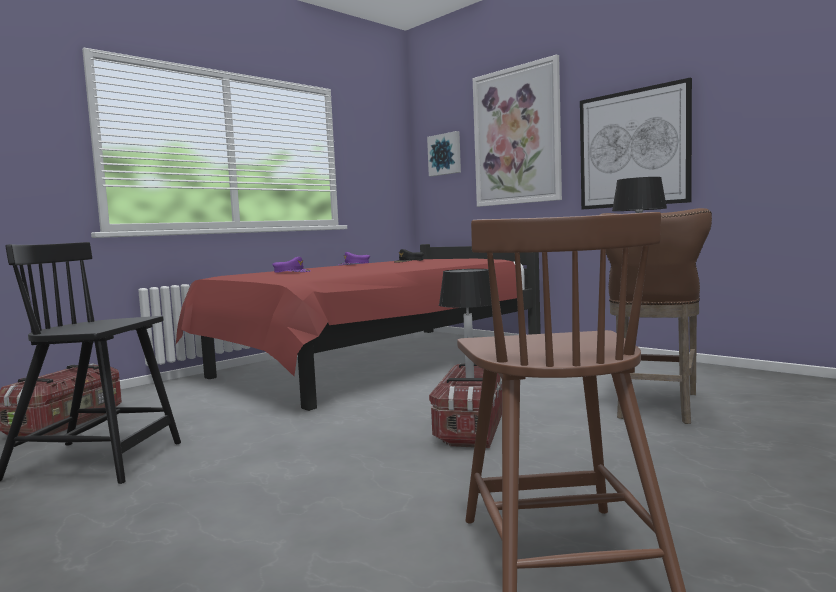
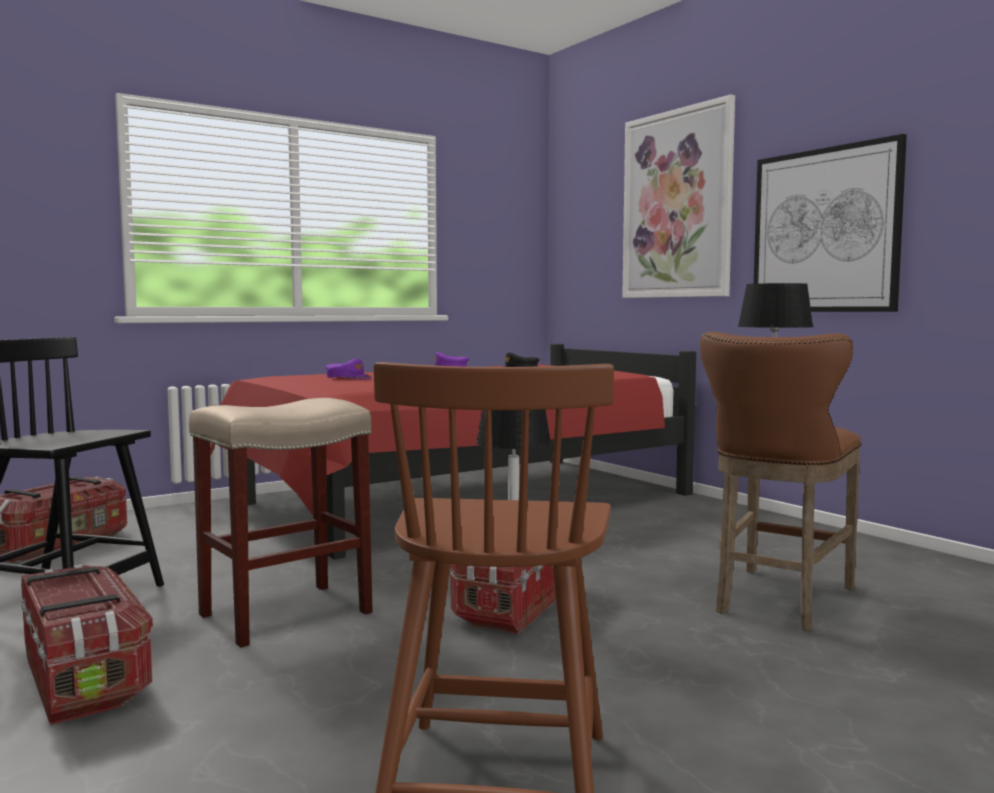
camera: 10 degrees right, 0 degrees up
(159, 520) = (84, 677): none -> storage box
(297, 454) = (284, 614): none -> beige stool
(445, 154) = (588, 224): picture -> none

